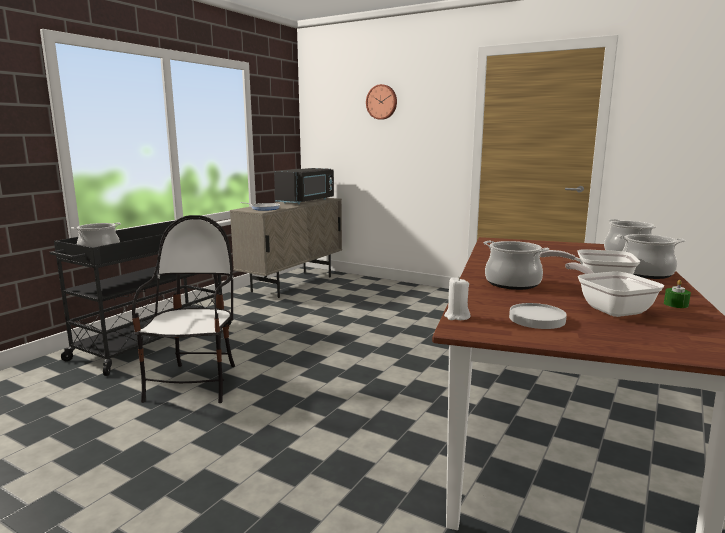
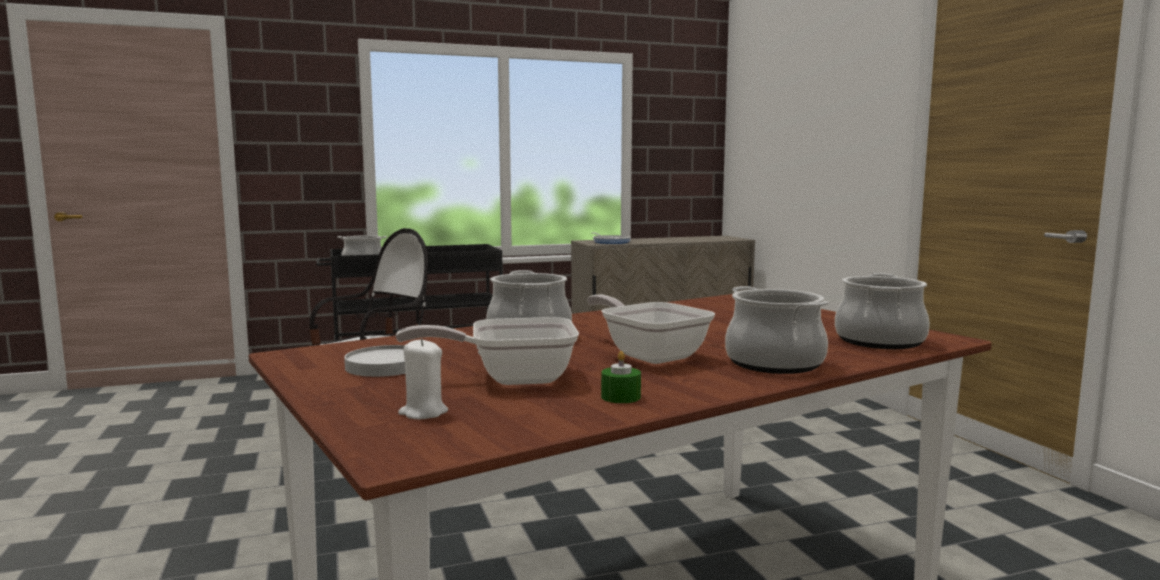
camera: 40 degrees right, 5 degrees down
(307, 201) = (694, 239): black microwave -> none
(382, 102) = (806, 93): wall clock -> none
(456, 317) = (331, 346): white candle -> white candle (423, 413)
(610, 308) = (511, 378): frying pan -> frying pan turned 120 degrees counterclockwise

